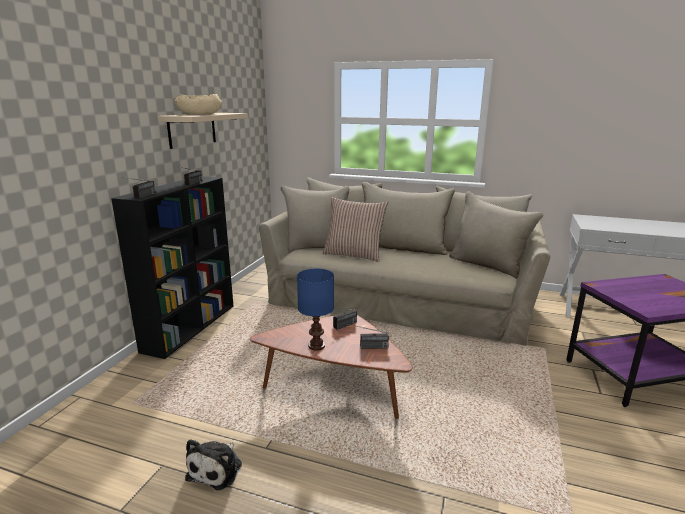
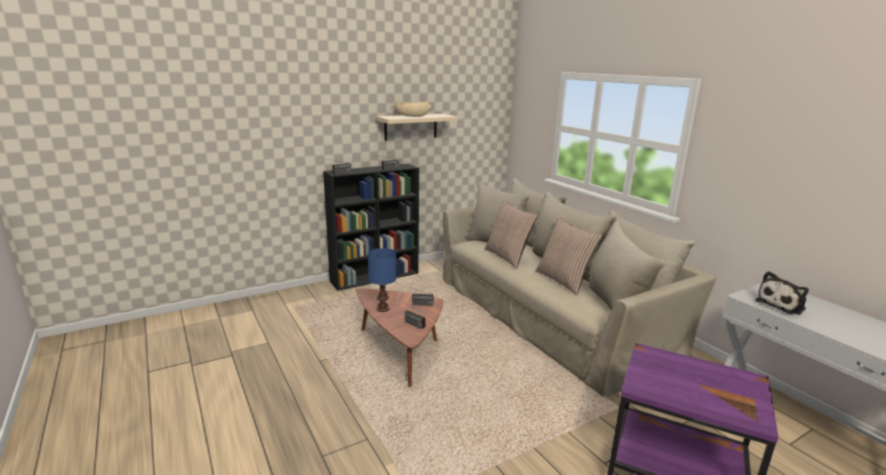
camera: 40 degrees right, 0 degrees up
(217, 469) = (285, 357): plush toy -> plush toy (782, 305)
(428, 260) = (563, 281): none -> pillow

